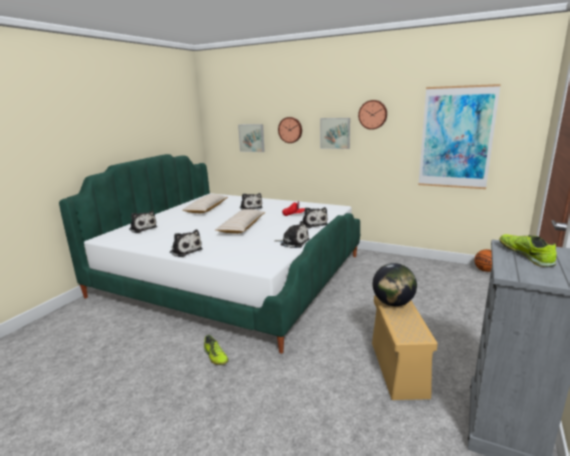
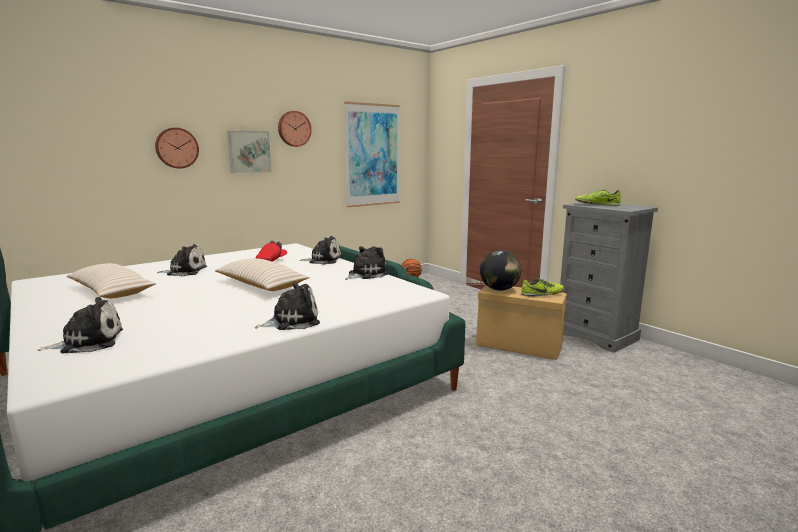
camera: 65 degrees left, 5 degrees down
(215, 357) = (428, 432): shoe -> shoe (542, 294)
(252, 138) = (95, 163): picture -> none

